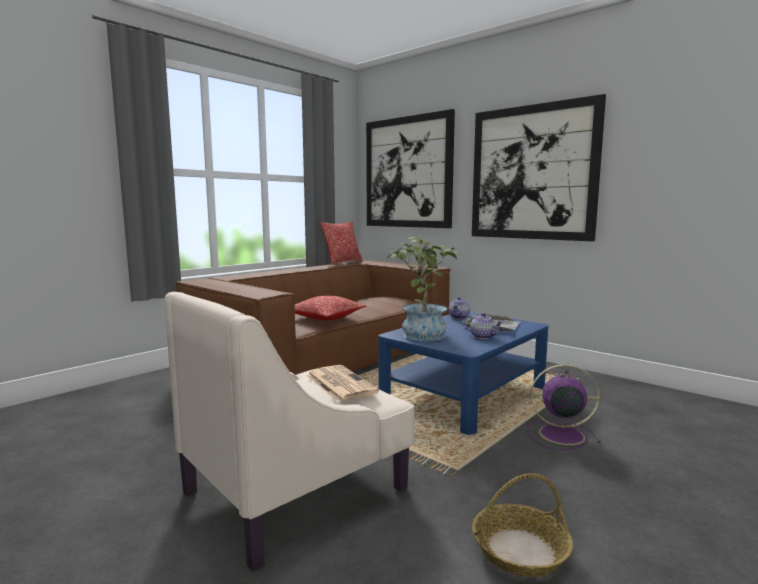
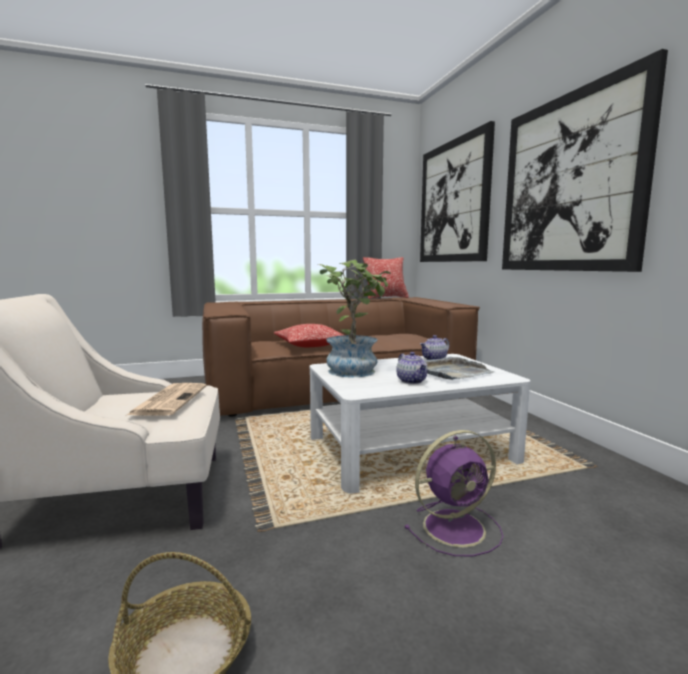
camera: 30 degrees right, 0 degrees up
(464, 394) = (410, 449): blue coffee table -> white coffee table
(559, 435) = (456, 527): purple fan -> purple fan turned 120 degrees clockwise

